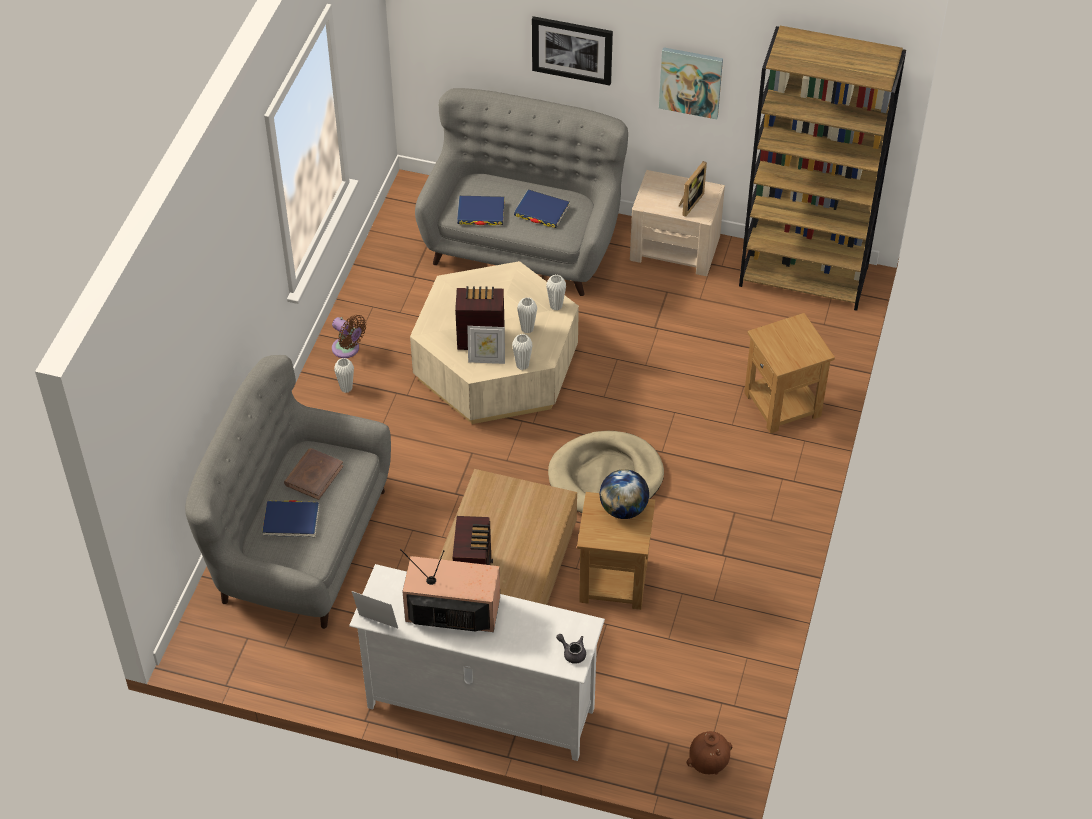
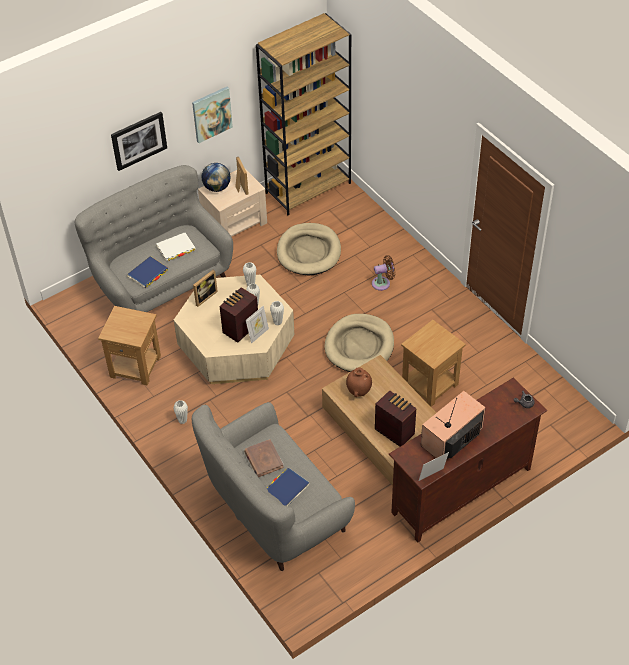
camera: 50 degrees left, 0 degrees up
(348, 349) = (154, 403): brown fan -> brown fan (383, 283)
(480, 708) = (461, 491): white tv stand -> brown tv stand
(495, 280) = (204, 297): none -> picture frame
(541, 211) = (176, 248): blue book -> white book
(623, 509) = (427, 335): globe -> globe (217, 187)
(702, 341) = (309, 252): none -> beige dog bed
(708, 764) = (576, 416): brown vase -> brown vase (359, 391)
(783, 405) = (382, 248): brown side table -> brown side table (136, 366)

